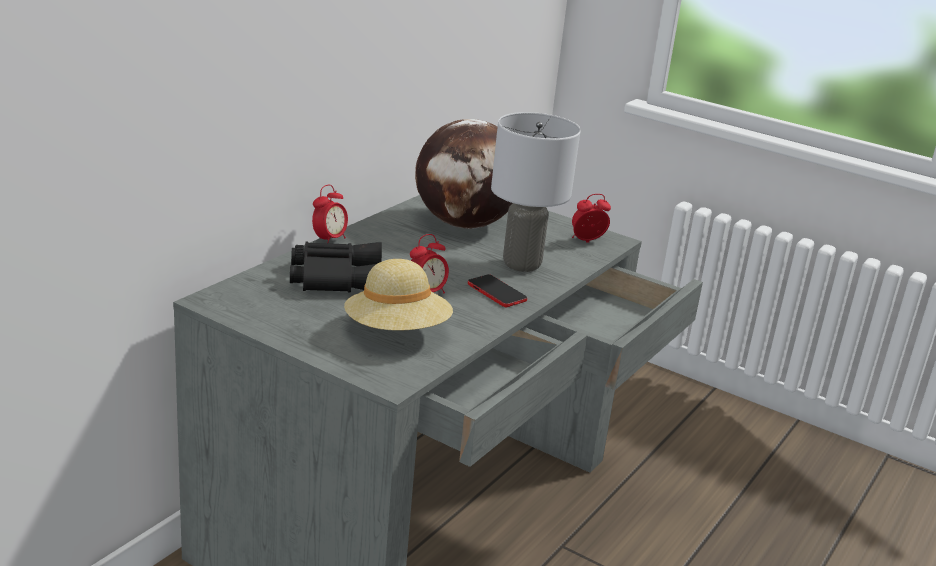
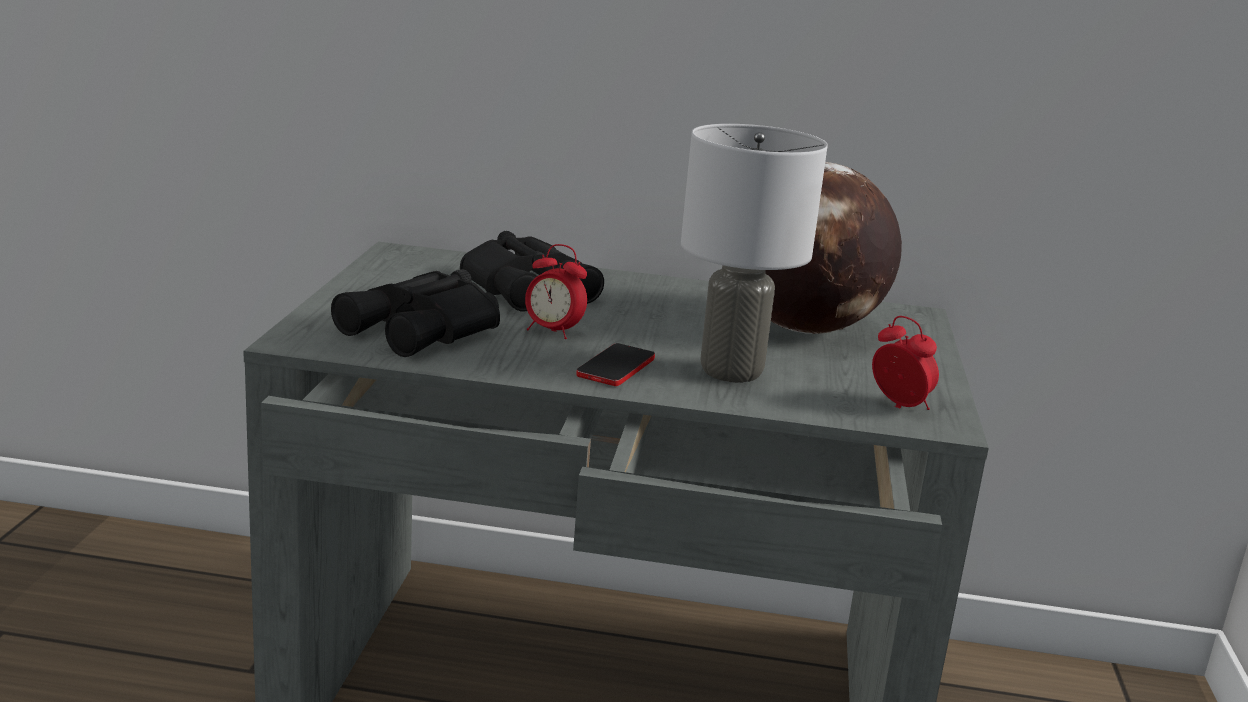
camera: 65 degrees right, 5 degrees down
(329, 240) = (625, 274): alarm clock -> none
(397, 332) = (425, 330): beige hat -> black binoculars

